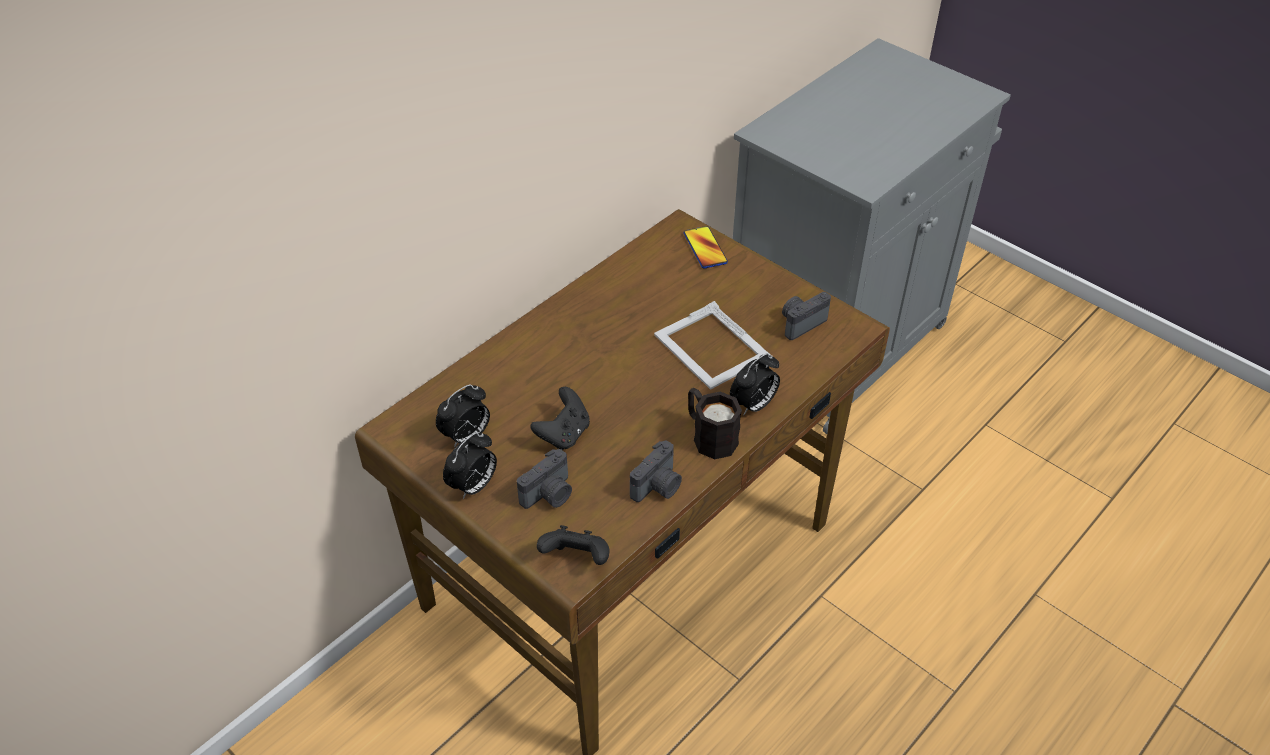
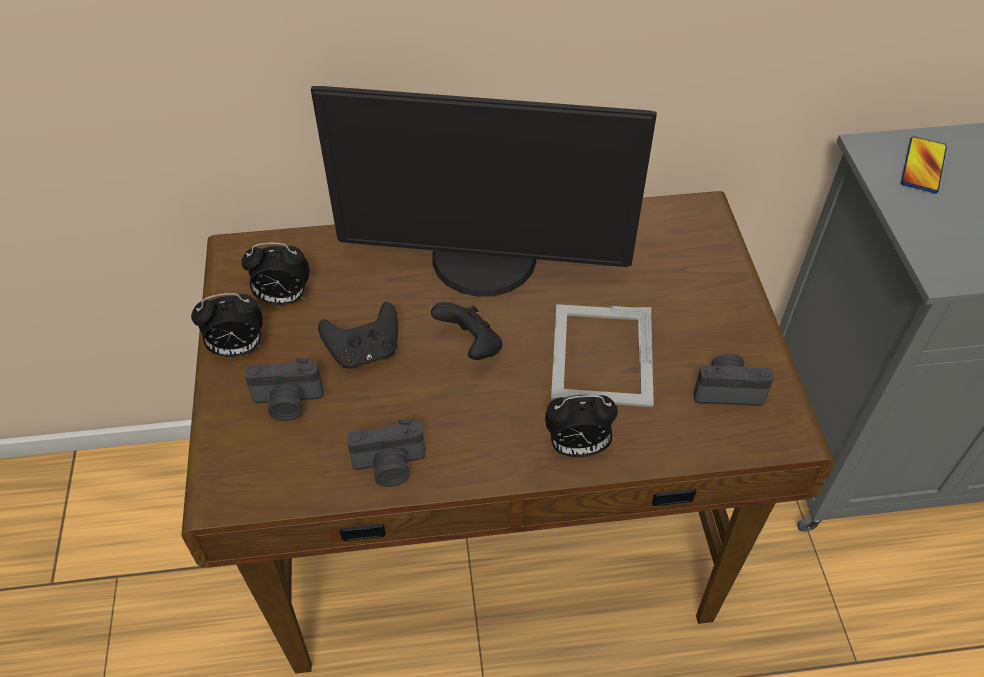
camera: 40 degrees right, 5 degrees up
(577, 558) = (240, 484): black game controller -> black game controller (470, 346)
(578, 335) = (483, 262): none -> monitor
(705, 248) = (706, 247): phone -> phone (923, 166)
(709, 436) = (496, 449): black mug -> none

